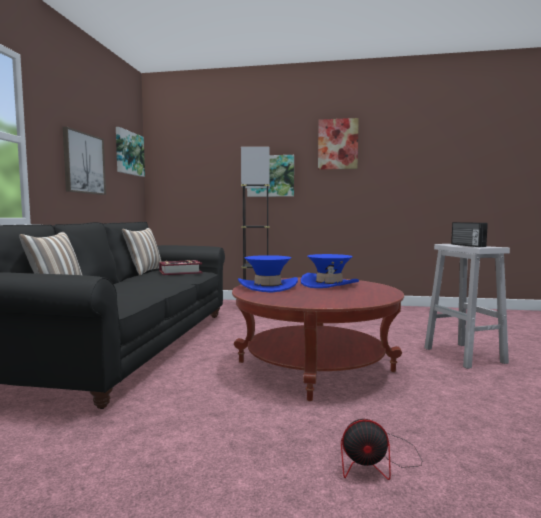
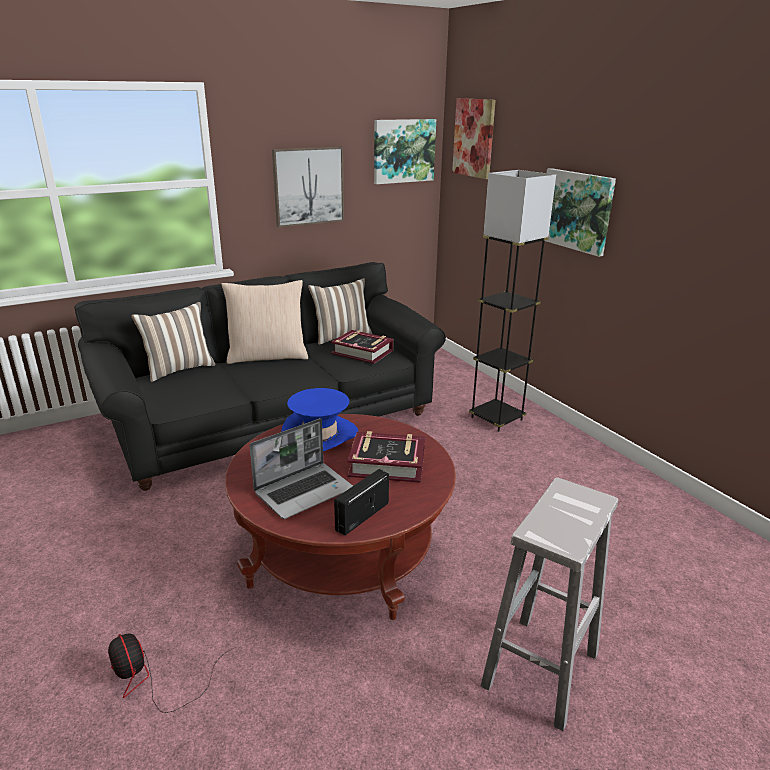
camera: 50 degrees right, 20 degrees up
(114, 284) = (267, 356): none -> beige pillow
(329, 284) = (387, 463): blue hat -> book
(329, 296) = (304, 491): none -> laptop
(338, 144) = (693, 169): picture -> picture (474, 138)
(467, 245) = (554, 514): radio -> radio (361, 516)

